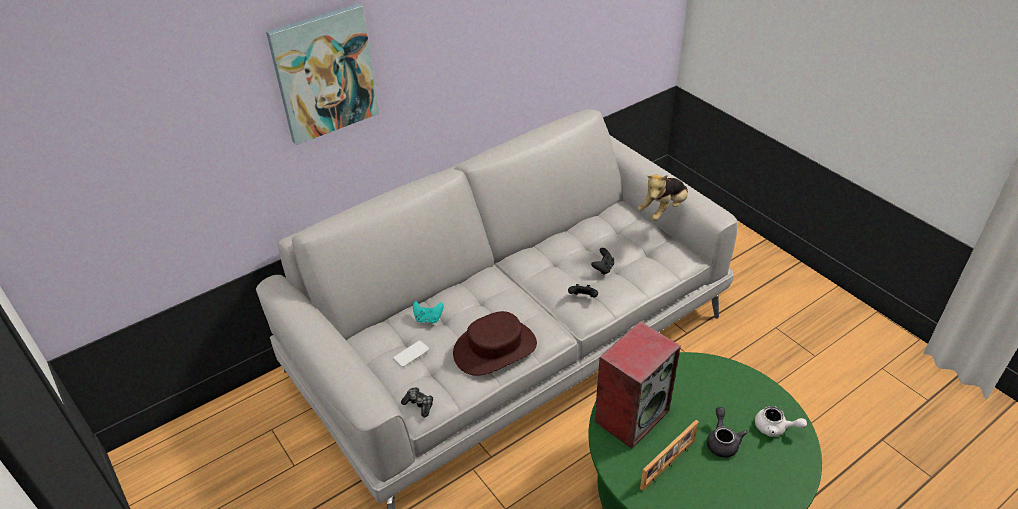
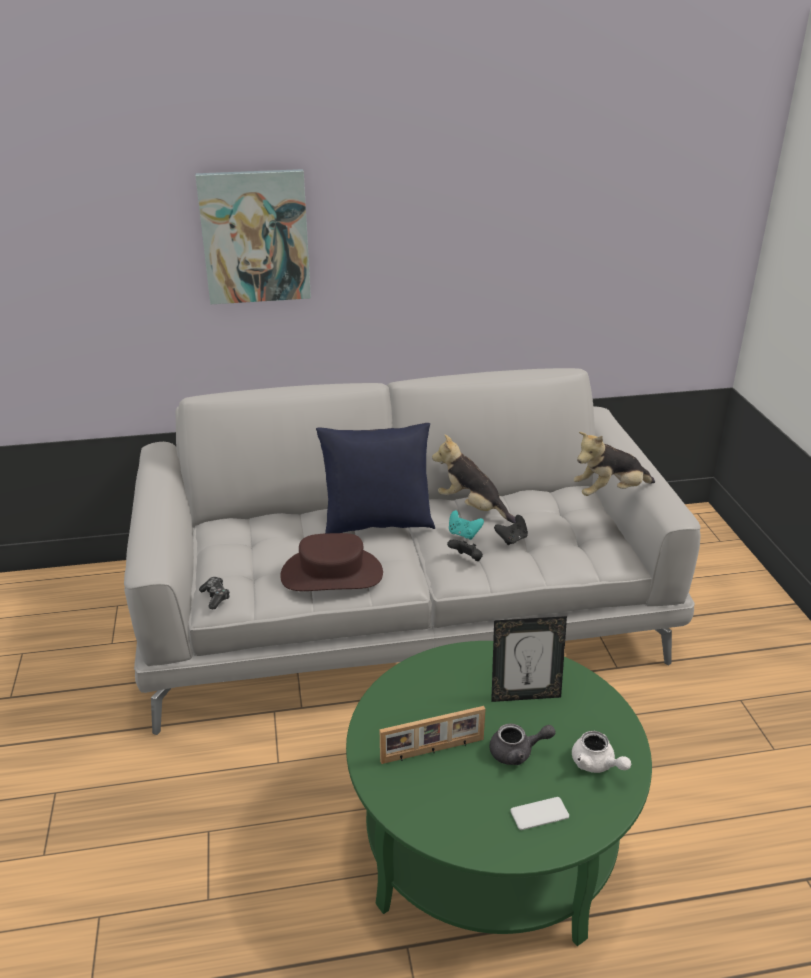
camera: 25 degrees right, 10 degrees down
(411, 354) = (245, 552): phone -> phone (539, 814)
(428, 319) = (288, 528): turquoise game controller -> turquoise game controller (463, 534)
(493, 289) = (377, 524): none -> blue pillow
(554, 249) = (472, 508): none -> plush toy
(631, 415) = (431, 687): speaker -> none
(696, 394) = (525, 695): none -> picture frame
(722, 441) = (517, 752): grey teapot -> grey teapot turned 60 degrees clockwise

